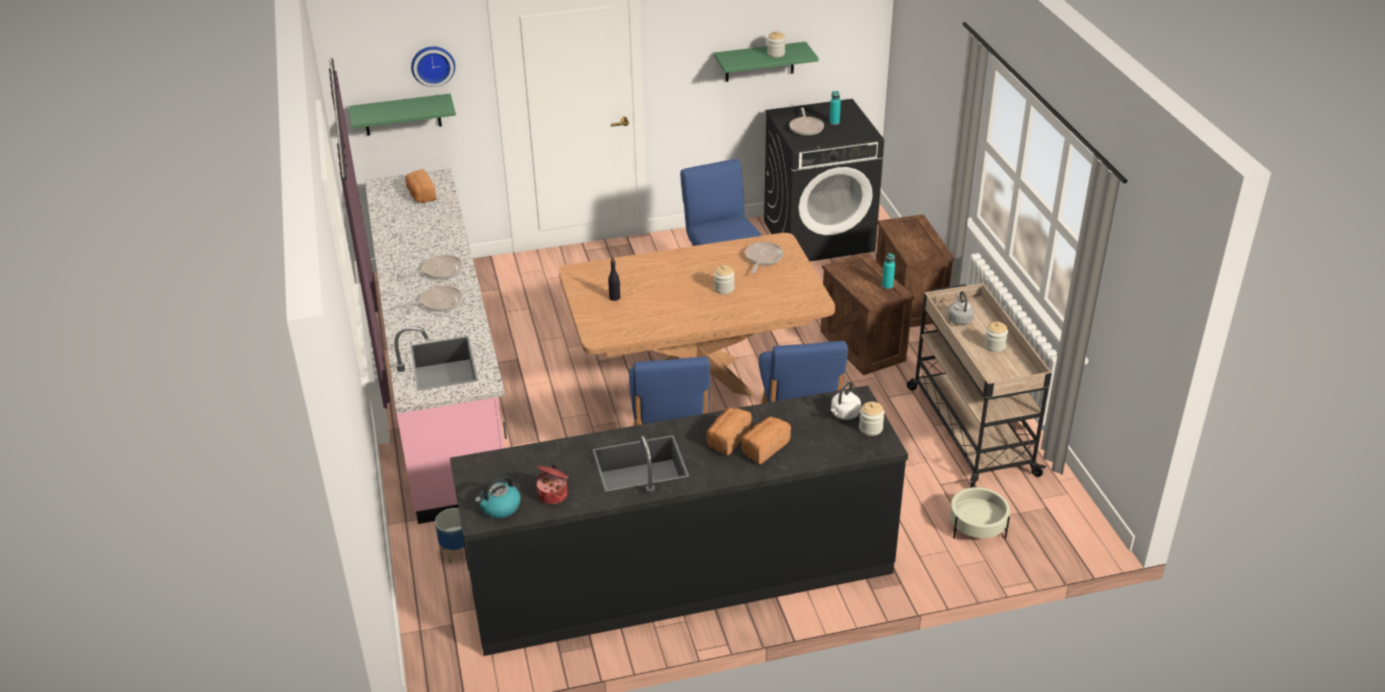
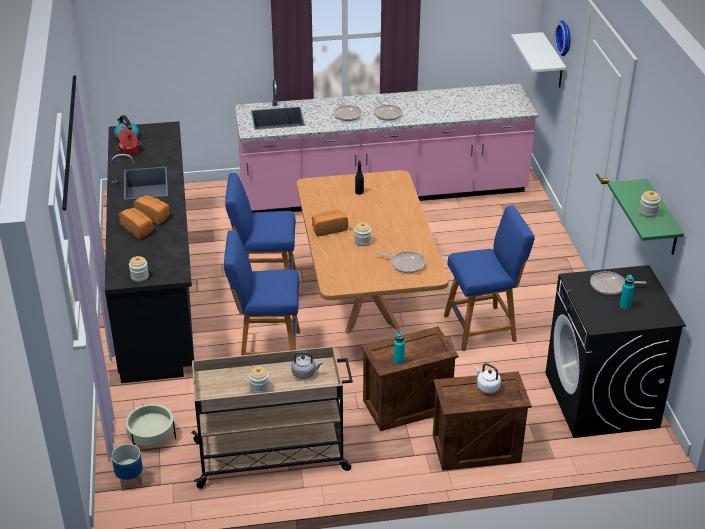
camera: 95 degrees right, 0 degrees up
(402, 115) = (552, 61): green shelf -> white shelf
(421, 195) = (495, 104): bread -> bread (328, 229)
(457, 553) = (210, 202): planter -> planter (130, 481)
(844, 414) = (160, 266): white kettle -> white kettle (487, 387)

